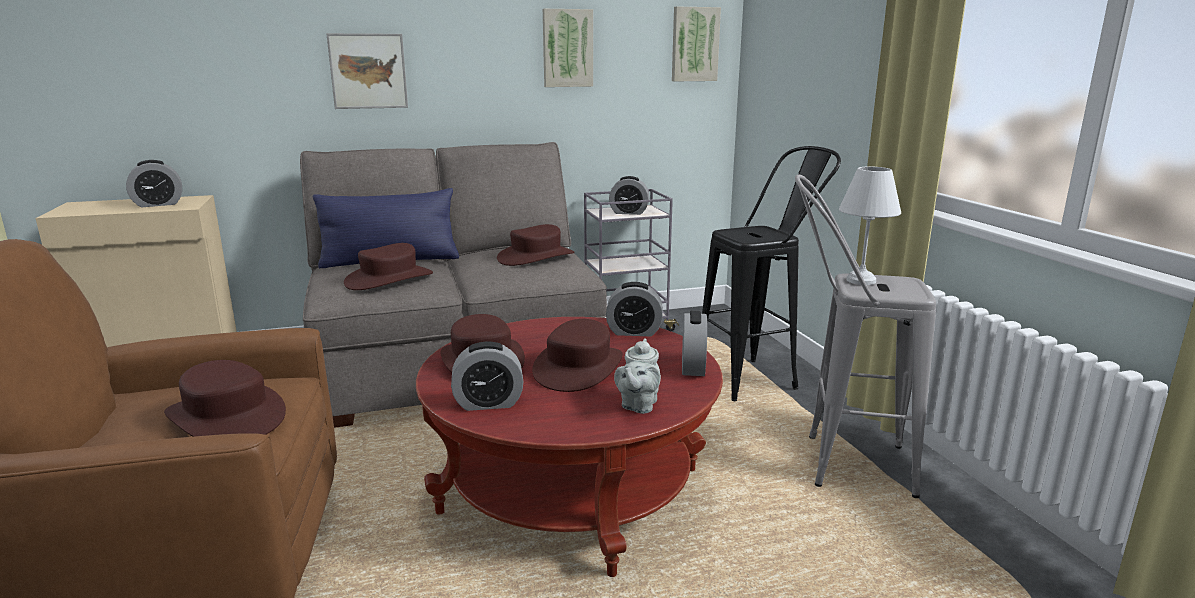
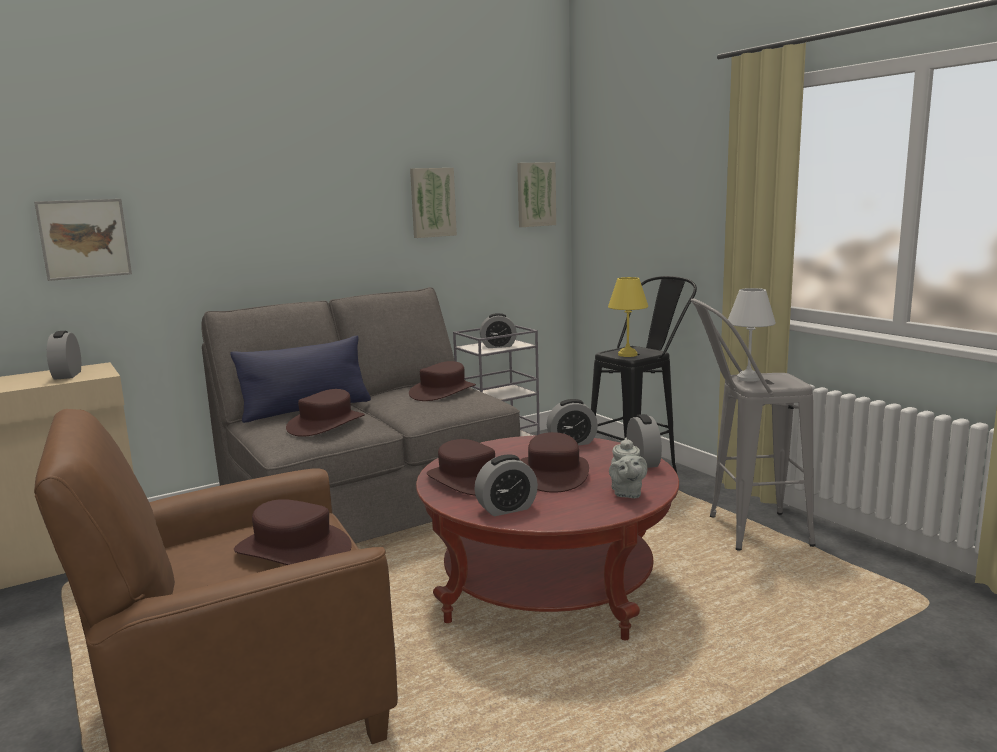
camera: 15 degrees left, 5 degrees down
(158, 204) = (67, 375): alarm clock -> alarm clock turned 120 degrees clockwise
(368, 71) = (257, 231): picture -> picture (84, 239)
(746, 236) = (626, 355): none -> yellow table lamp

